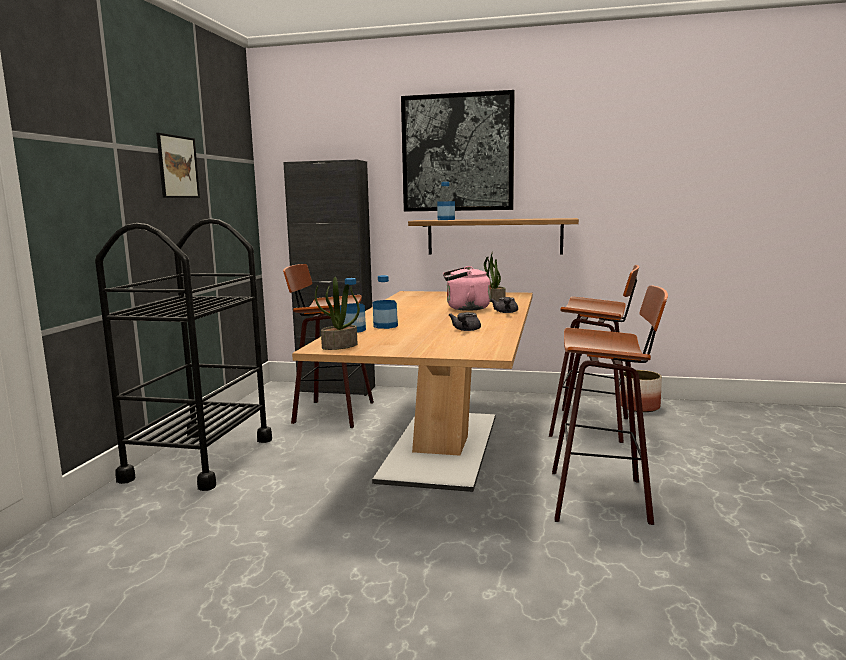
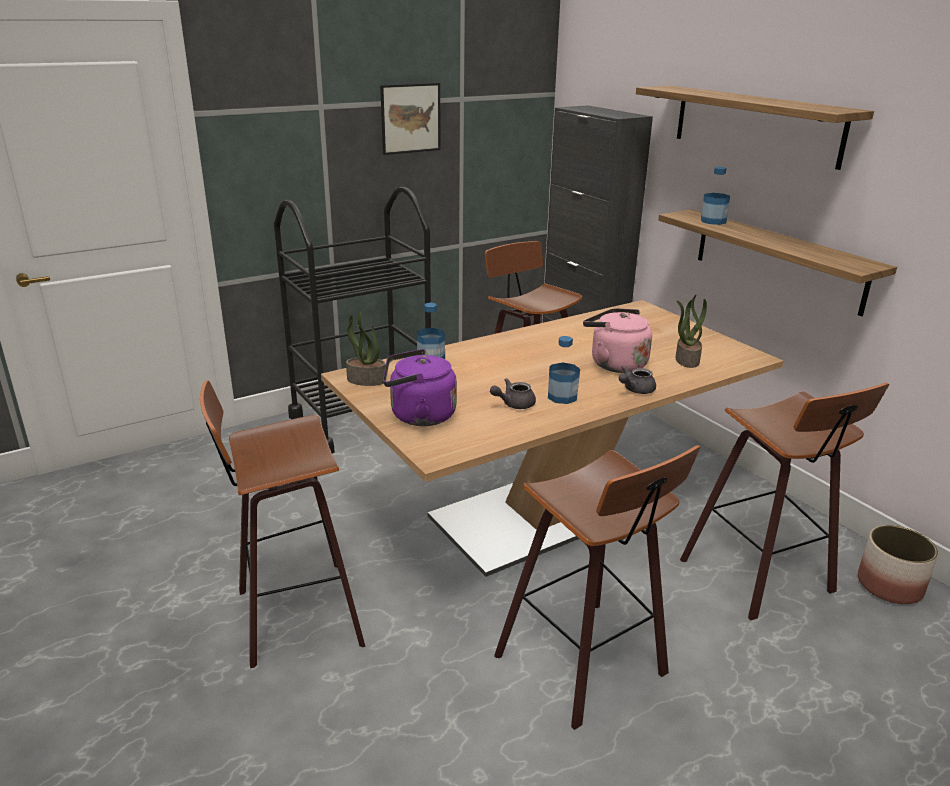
camera: 45 degrees right, 15 degrees up
(385, 326) = (469, 364): bottle -> bottle (562, 397)
(390, 582) = (294, 615): none -> stool
(428, 347) = (418, 416): none -> purple kettle
(457, 153) = (755, 125): picture -> shelf

